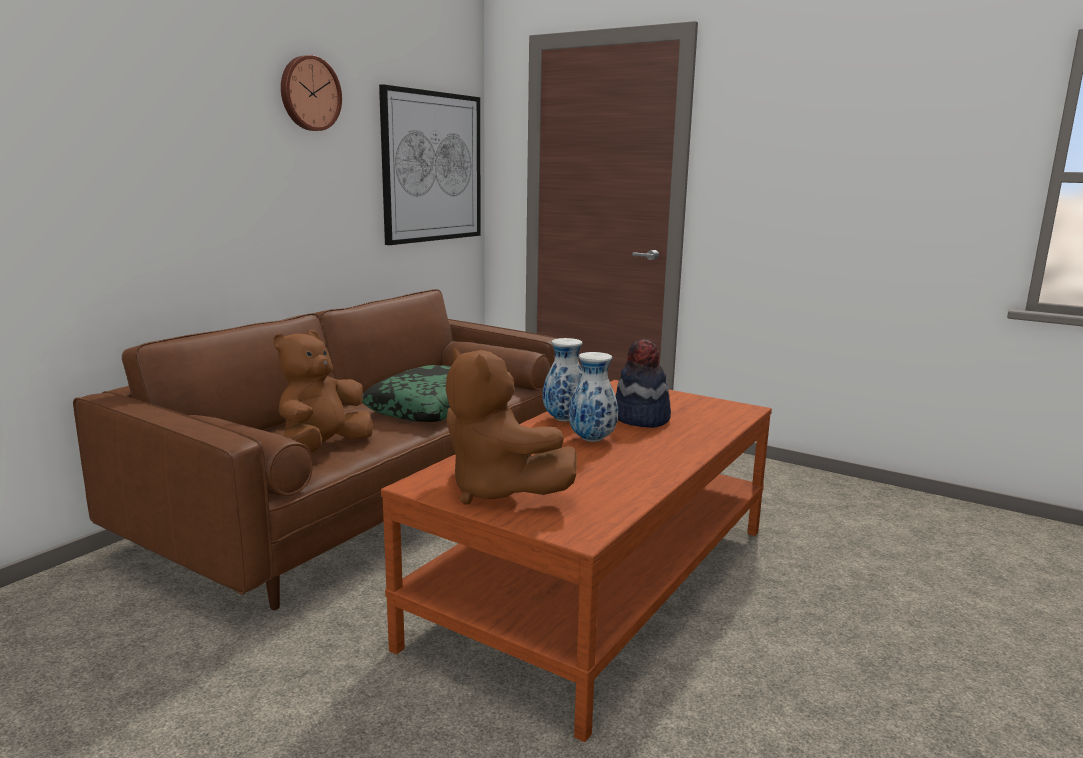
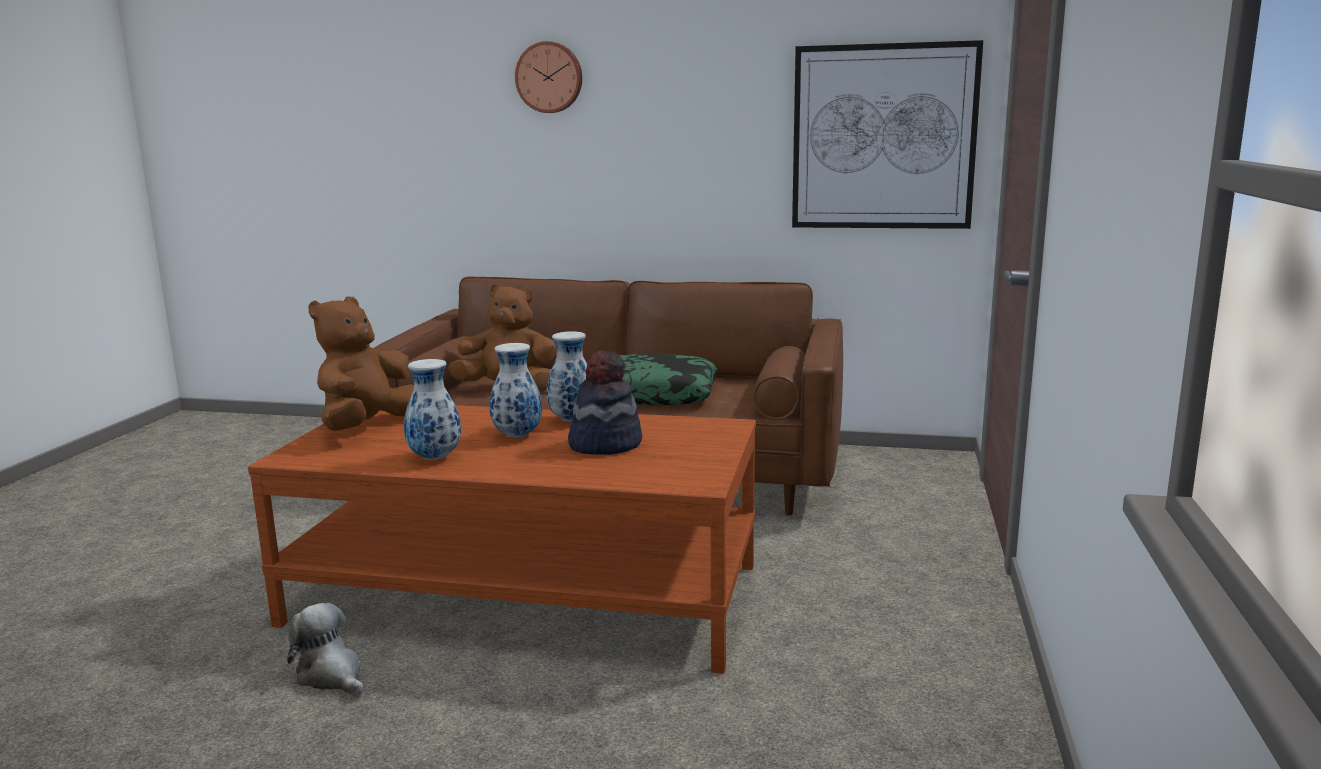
camera: 70 degrees right, 0 degrees up
(309, 93) = (696, 68): wall clock -> wall clock (549, 77)
(632, 471) = (436, 457): none -> vase
(710, 702) = (331, 675): none -> plush toy

